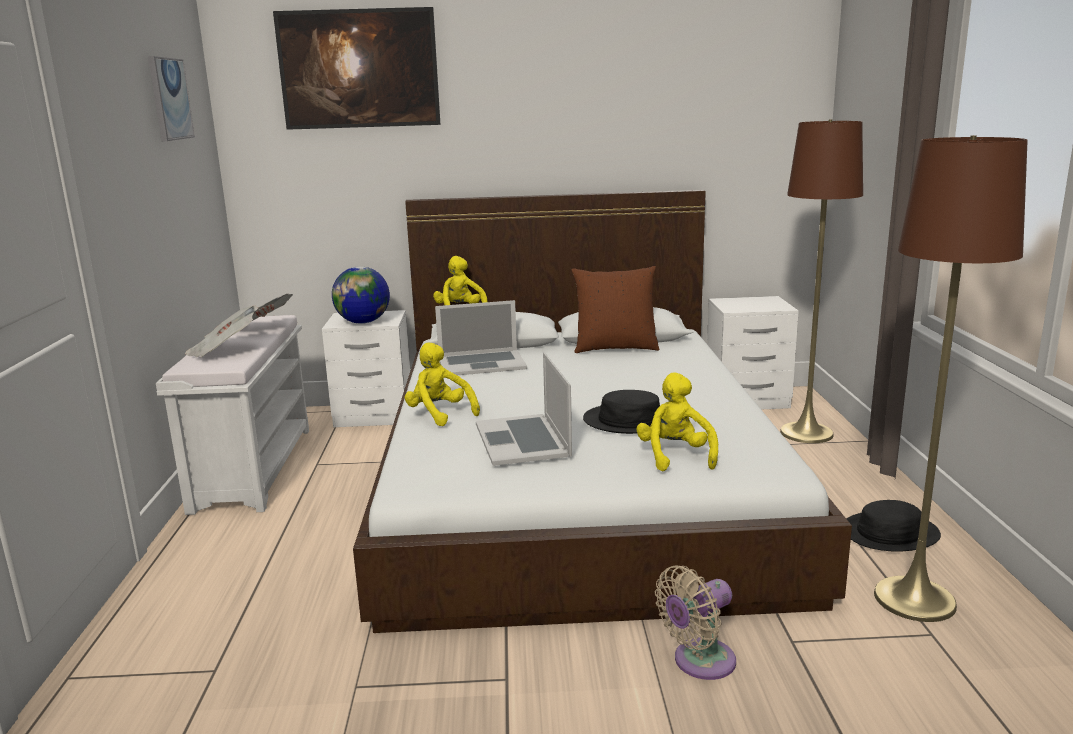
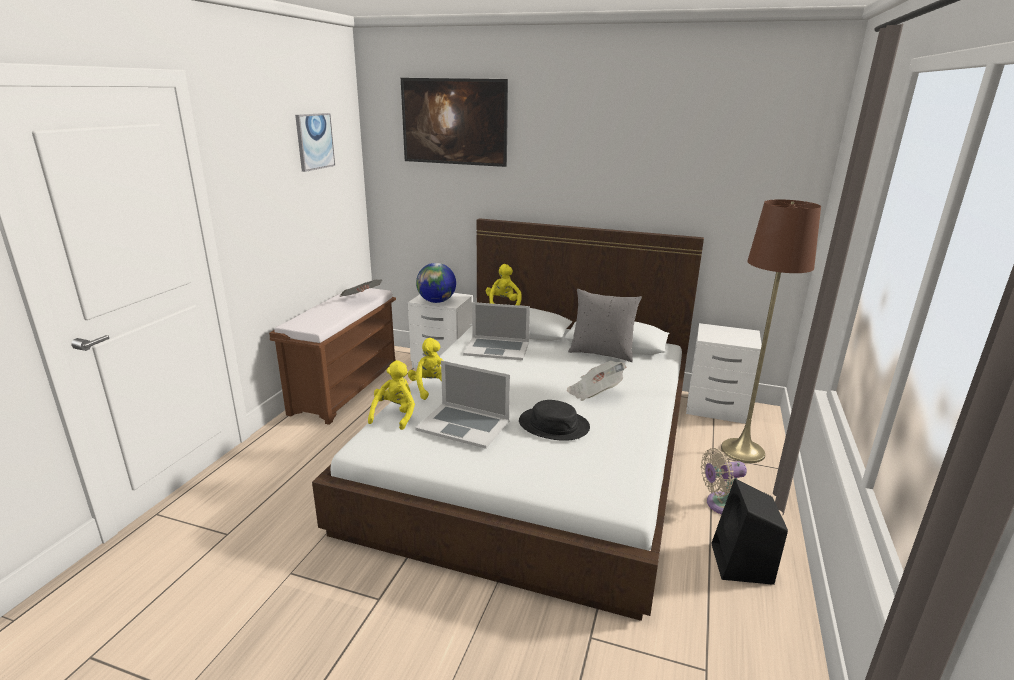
camera: 20 degrees right, 5 degrees up
(224, 351) = (322, 315): newspaper -> newspaper (594, 393)
(253, 467) = (345, 389): white bench -> brown bench
(523, 440) = (463, 425): laptop -> laptop turned 75 degrees counterclockwise
(615, 348) = (601, 353): brown pillow -> grey pillow
(675, 456) = (557, 467): yellow plush toy -> yellow plush toy (395, 415)
(699, 662) = (510, 631): beige fan -> beige fan (720, 504)
(890, 533) = (742, 564): black hat -> black speaker
(914, 599) = (716, 633): brown floor lamp -> none

